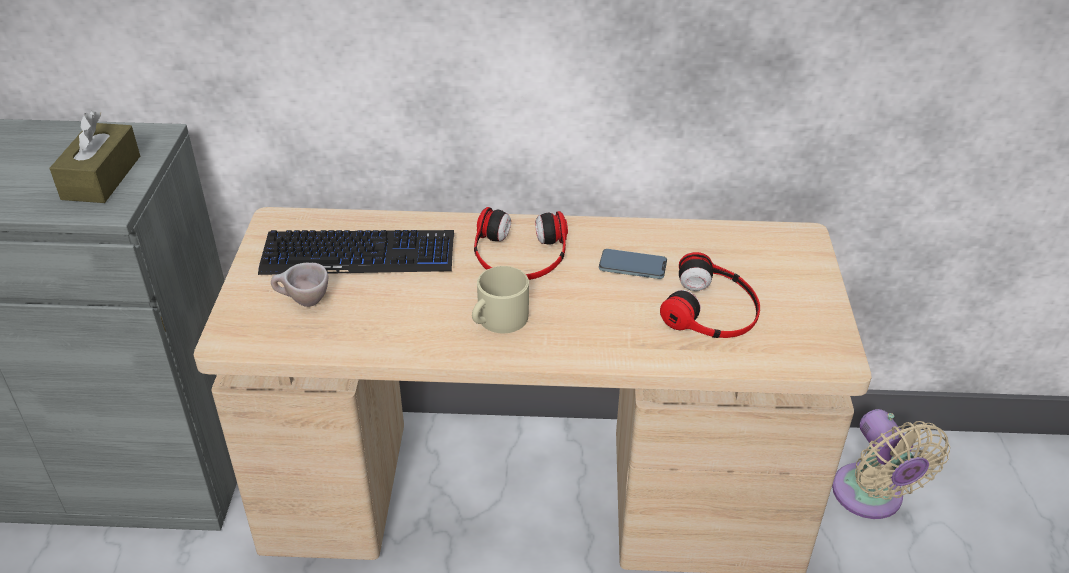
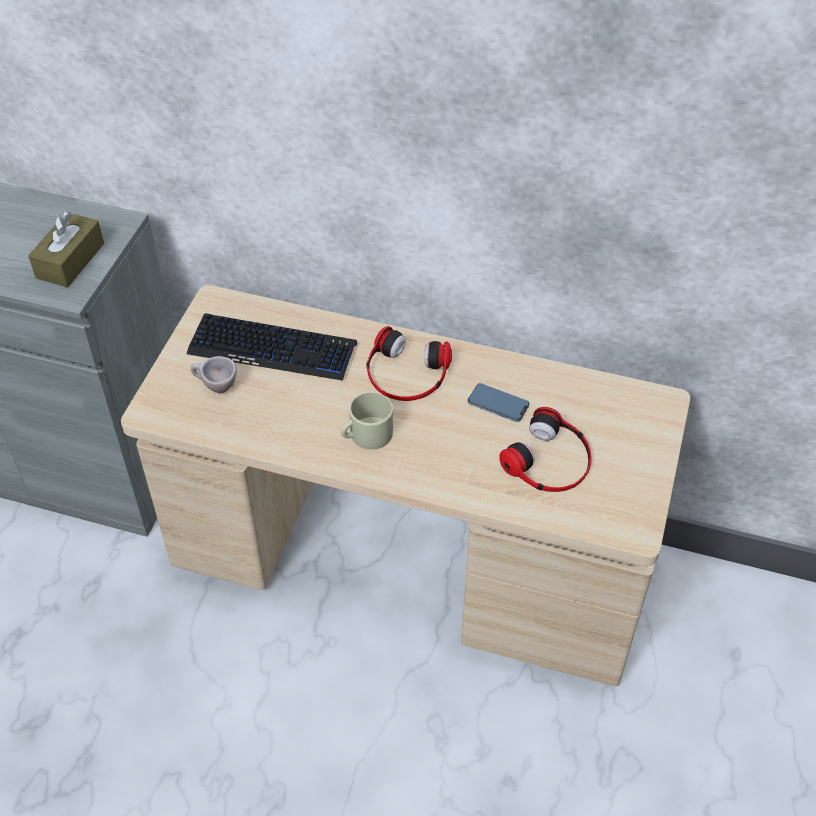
camera: 15 degrees right, 10 degrees up
(871, 498) = (709, 629): beige fan -> none

